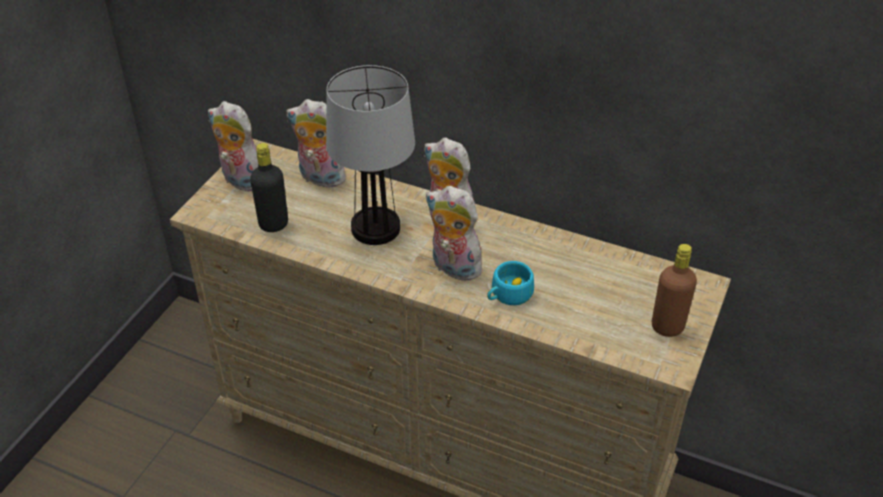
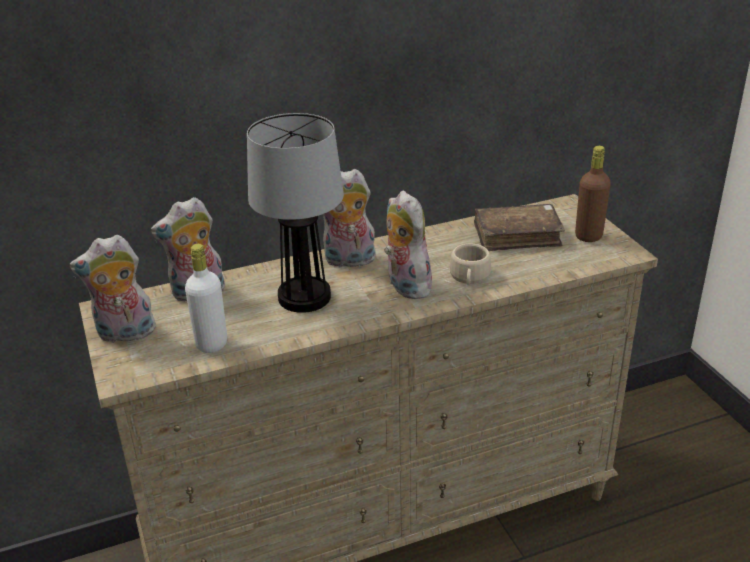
camera: 45 degrees left, 10 degrees down
(273, 224) = (211, 344): black bottle -> white bottle
(453, 268) = (405, 286): plush toy -> plush toy turned 75 degrees clockwise
(508, 295) = (469, 278): turquoise cup -> beige cup
(606, 285) = (517, 236): none -> brown book

